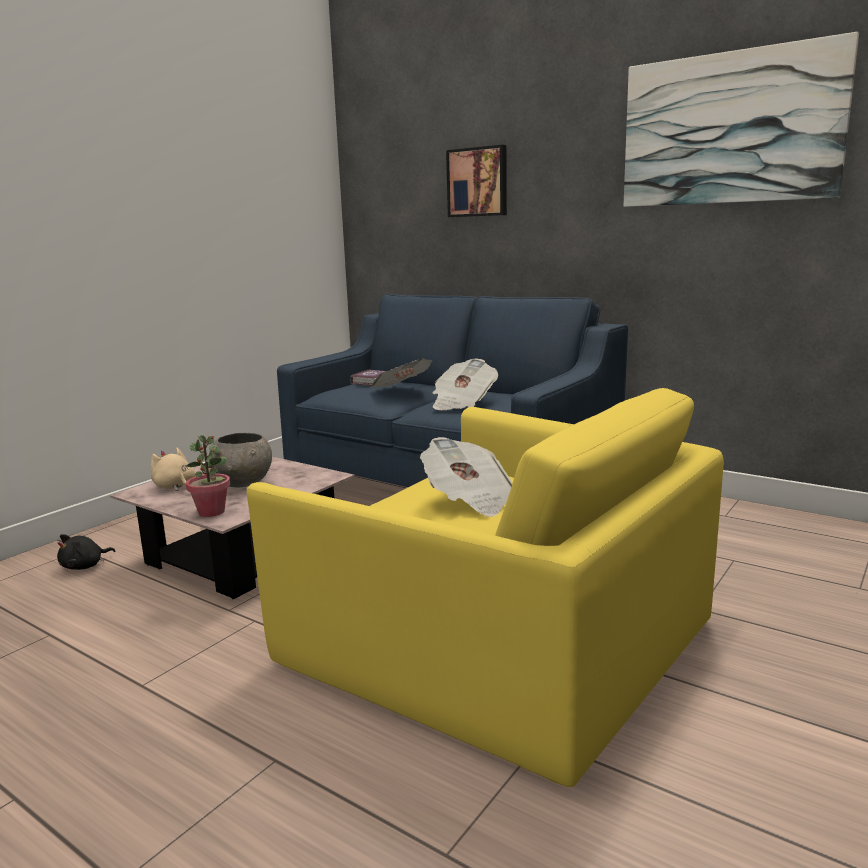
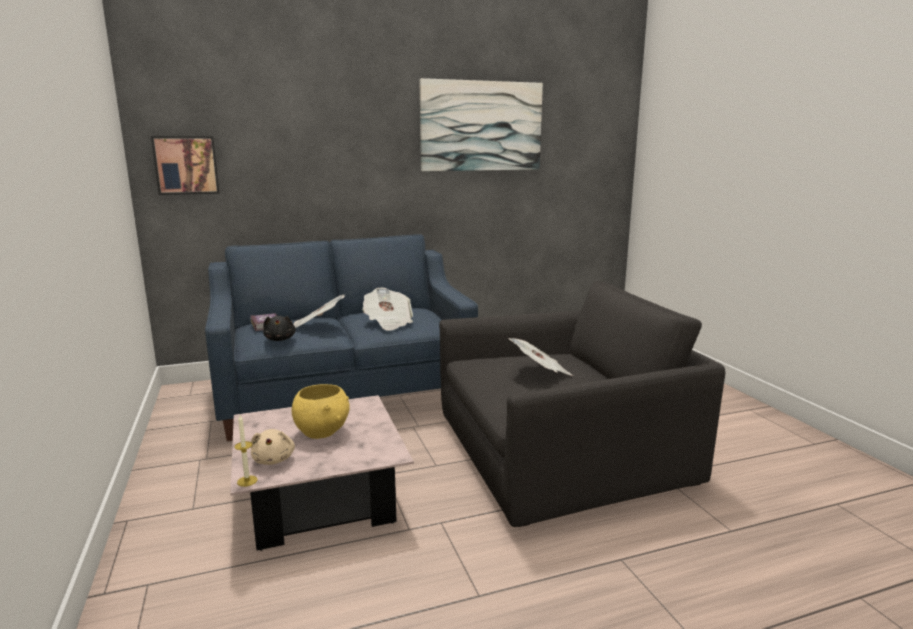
camera: 55 degrees left, 0 degrees up
(85, 566) = (199, 588): black plush toy -> black plush toy (280, 339)
(131, 492) = (247, 481): none -> candle
(175, 487) = (274, 459): beige plush toy -> beige plush toy turned 90 degrees counterclockwise
(212, 512) = (366, 456): potted plant -> none
(244, 483) = (322, 432): grey bowl -> yellow bowl
(478, 182) = (297, 148): picture -> picture (186, 165)
(499, 637) = (561, 452): yellow armchair -> black armchair

